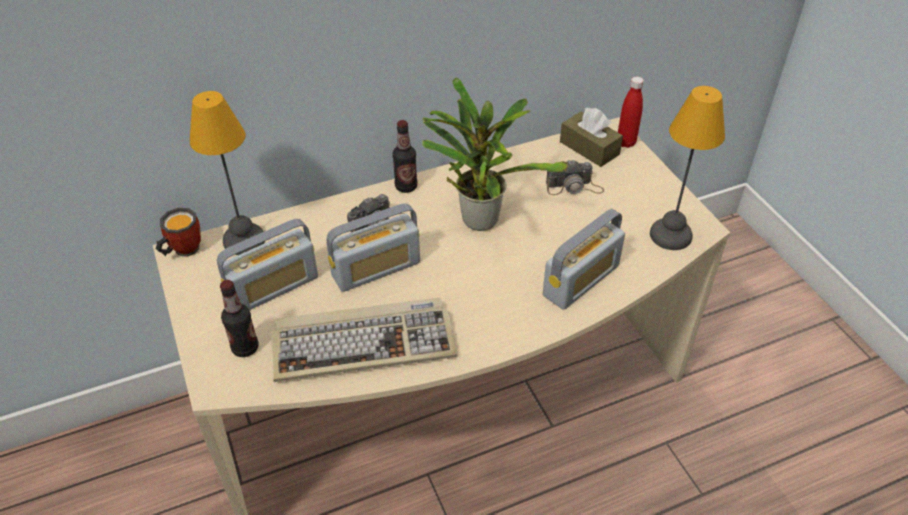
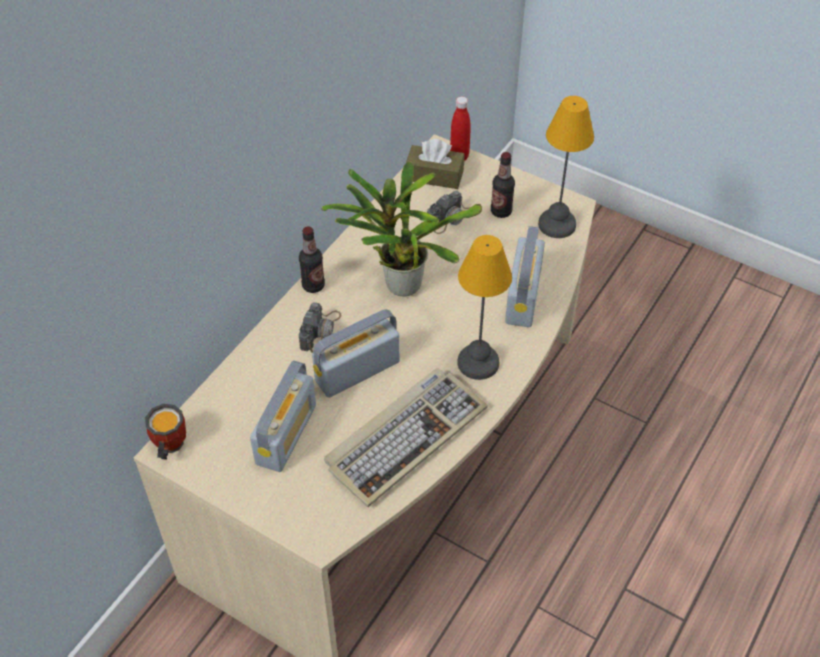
camera: 35 degrees left, 5 degrees up
(244, 239) = (216, 406): table lamp -> table lamp (477, 361)
(245, 348) = (313, 496): bottle -> bottle (501, 211)
(376, 269) = (357, 371): radio -> radio turned 150 degrees counterclockwise

